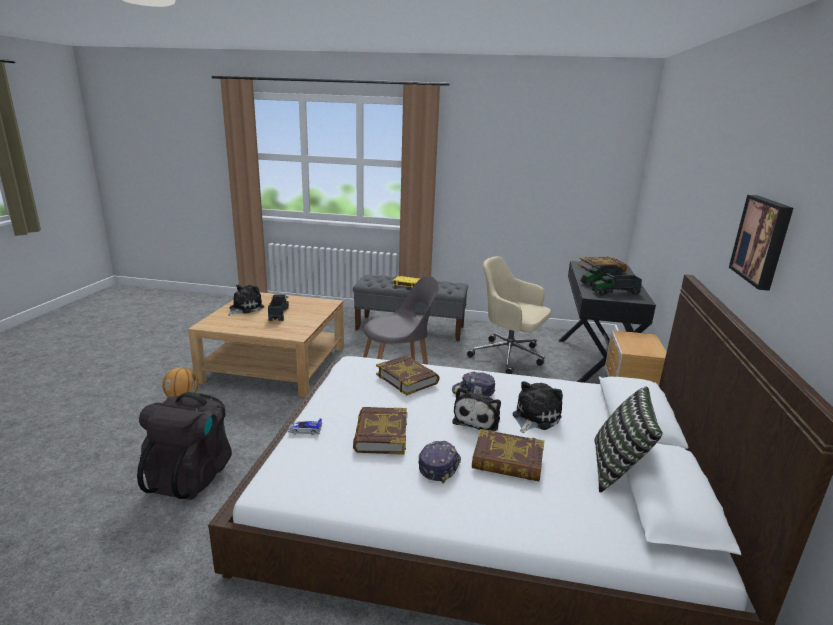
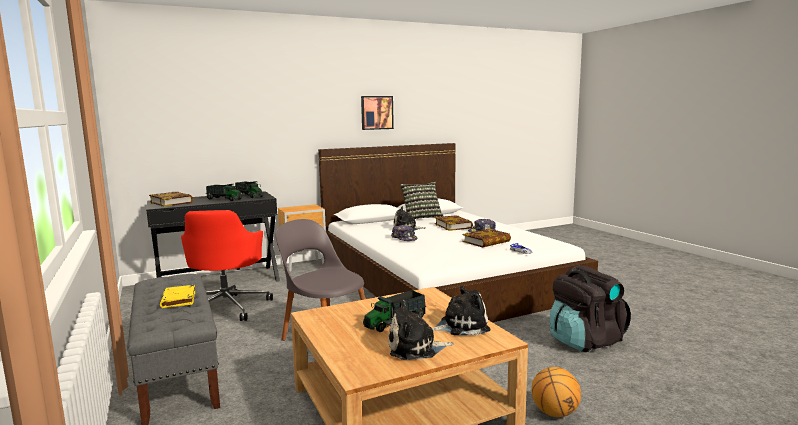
camera: 125 degrees left, 10 degrees down
(407, 378) = (423, 248): book -> none
(478, 419) = (432, 233): plush toy -> plush toy (461, 326)
(509, 356) = (227, 307): beige office chair -> red office chair

